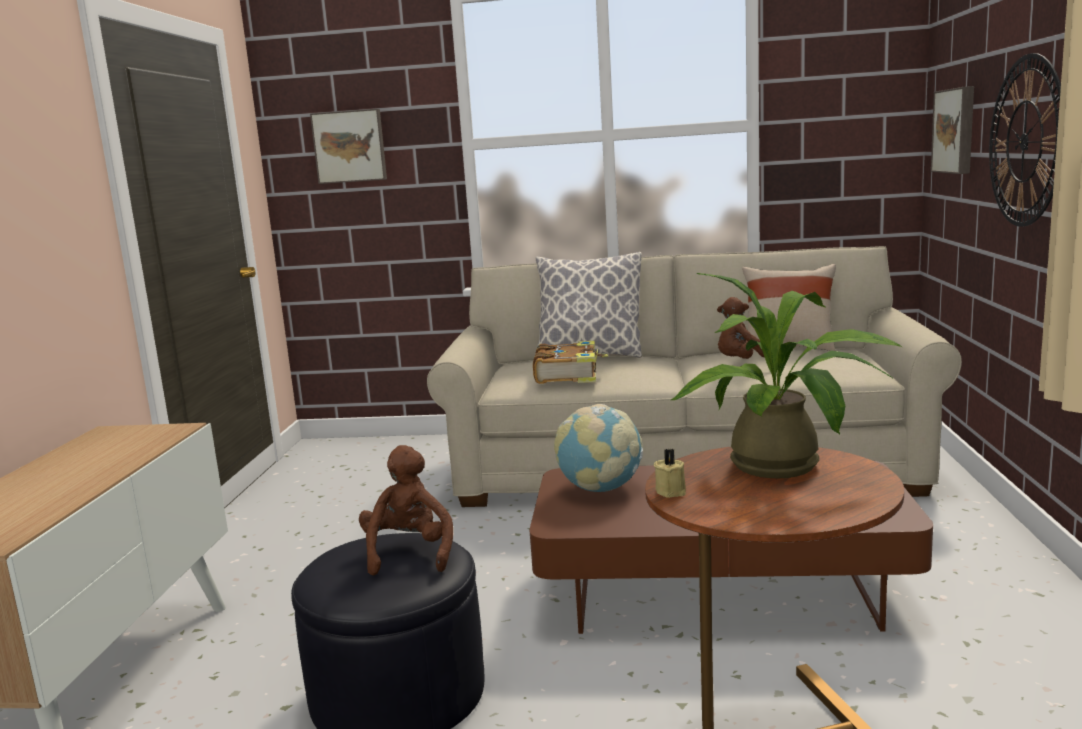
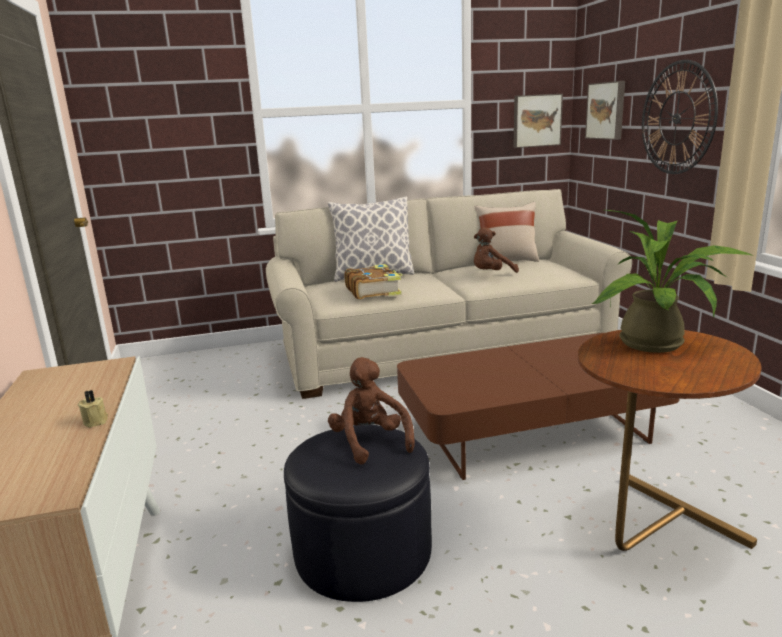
camera: 20 degrees left, 5 degrees up
(350, 146) = (155, 113): picture -> picture (536, 120)
(600, 489) = (449, 373): globe -> none
(672, 491) = (611, 369): beige candle -> beige candle (96, 421)

